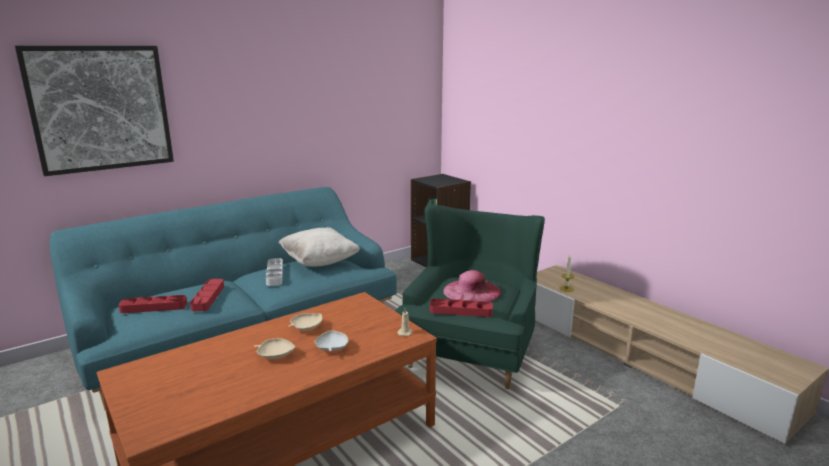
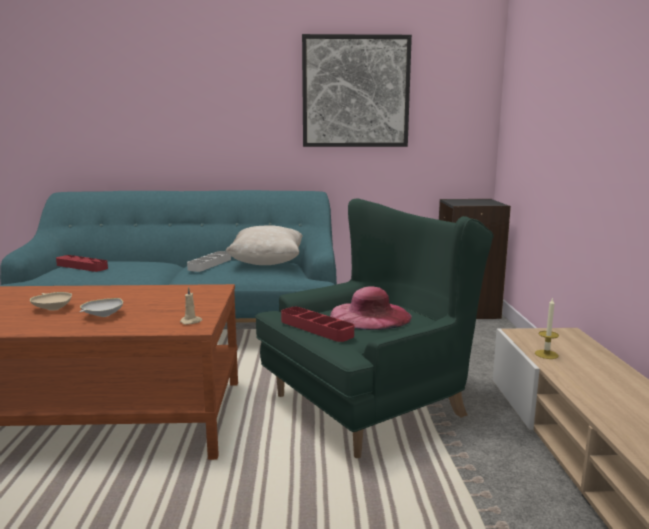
camera: 35 degrees right, 5 degrees down
(101, 108) = (105, 88): picture -> picture (355, 92)
(208, 297) = (128, 268): red tray -> none
(306, 328) = (121, 297): beige bowl -> none

